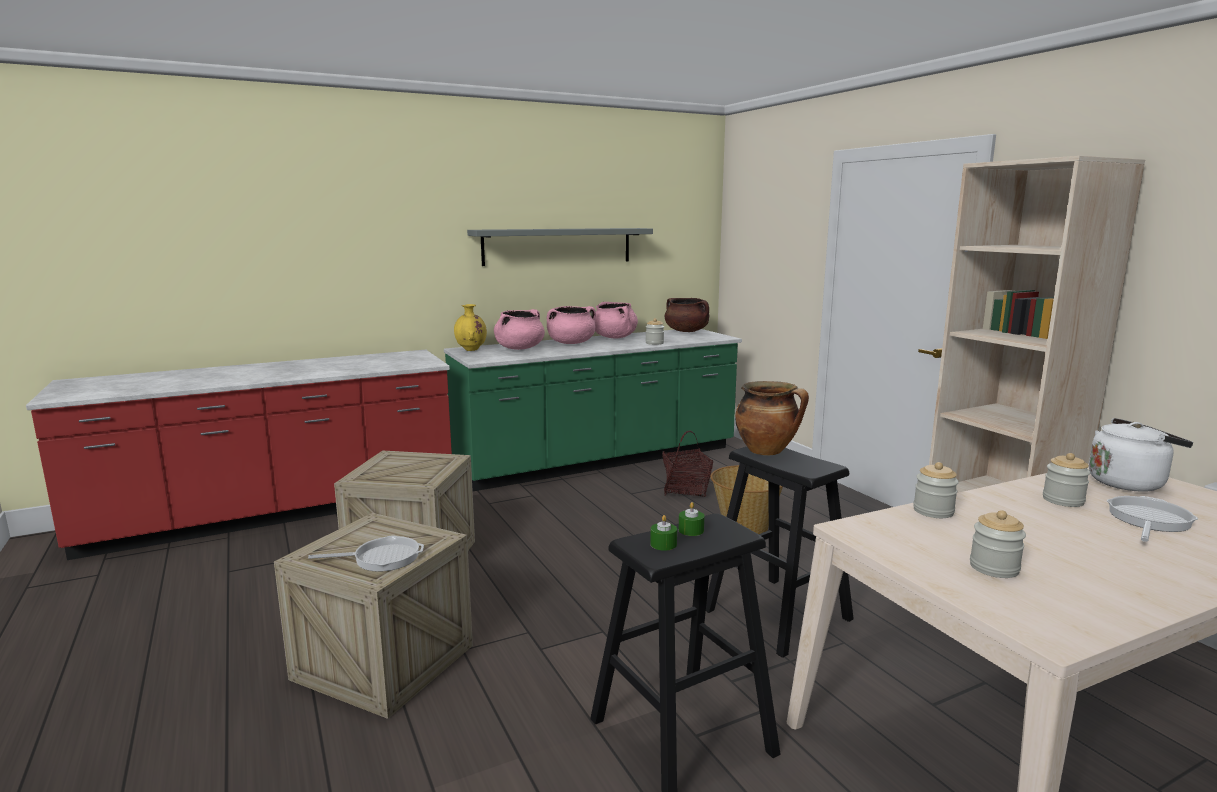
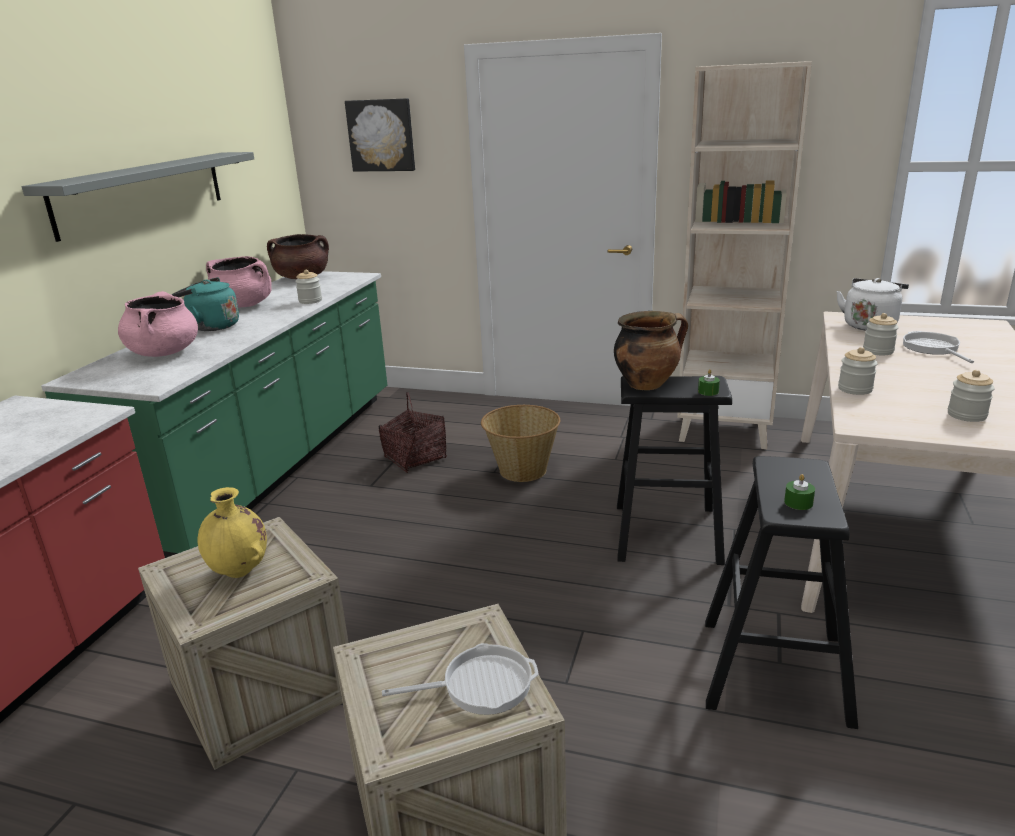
camera: 45 degrees left, 10 degrees up
(382, 558) = (480, 685): frying pan -> frying pan turned 45 degrees clockwise
(471, 350) = (98, 375): yellow vase -> yellow vase (240, 572)
(571, 343) = (211, 326): pink cooking pot -> turquoise kettle
(691, 530) = (781, 480): green candle -> green candle (708, 391)
(772, 226) = (381, 135): none -> picture

